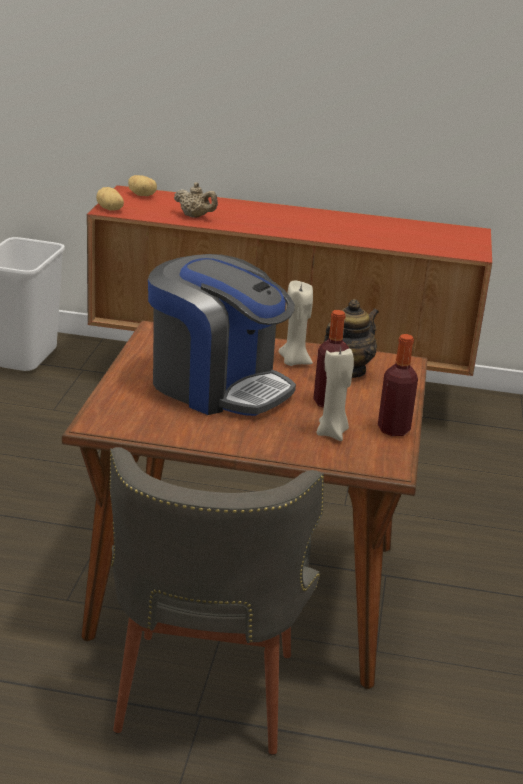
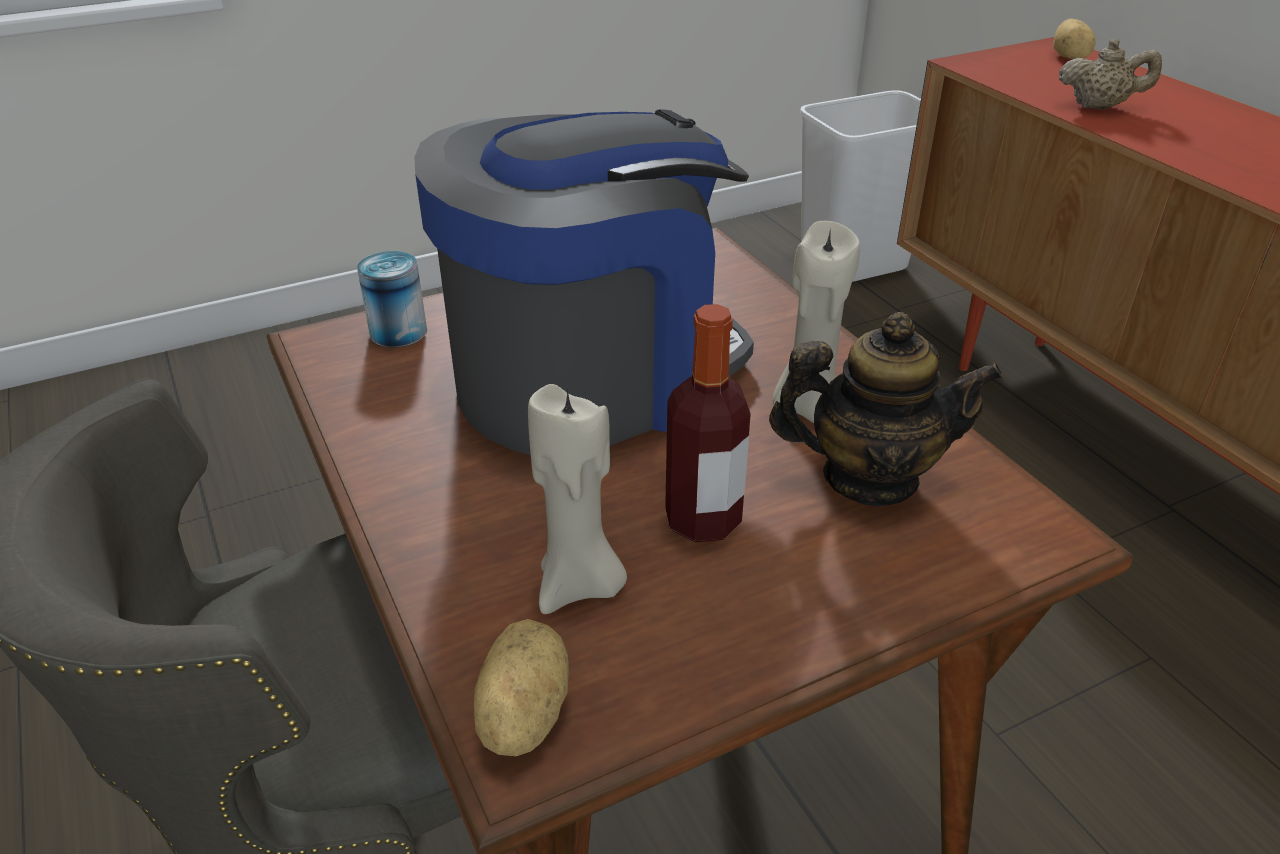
camera: 55 degrees right, 10 degrees up
(110, 209) = (974, 63): potato -> potato (520, 716)
(116, 407) = (398, 332): none -> can
(195, 216) = (1099, 107): beige teapot -> beige teapot turned 75 degrees counterclockwise
(218, 386) = (593, 377): coffee machine -> coffee machine turned 120 degrees counterclockwise
(393, 429) = (707, 668): bottle -> none

